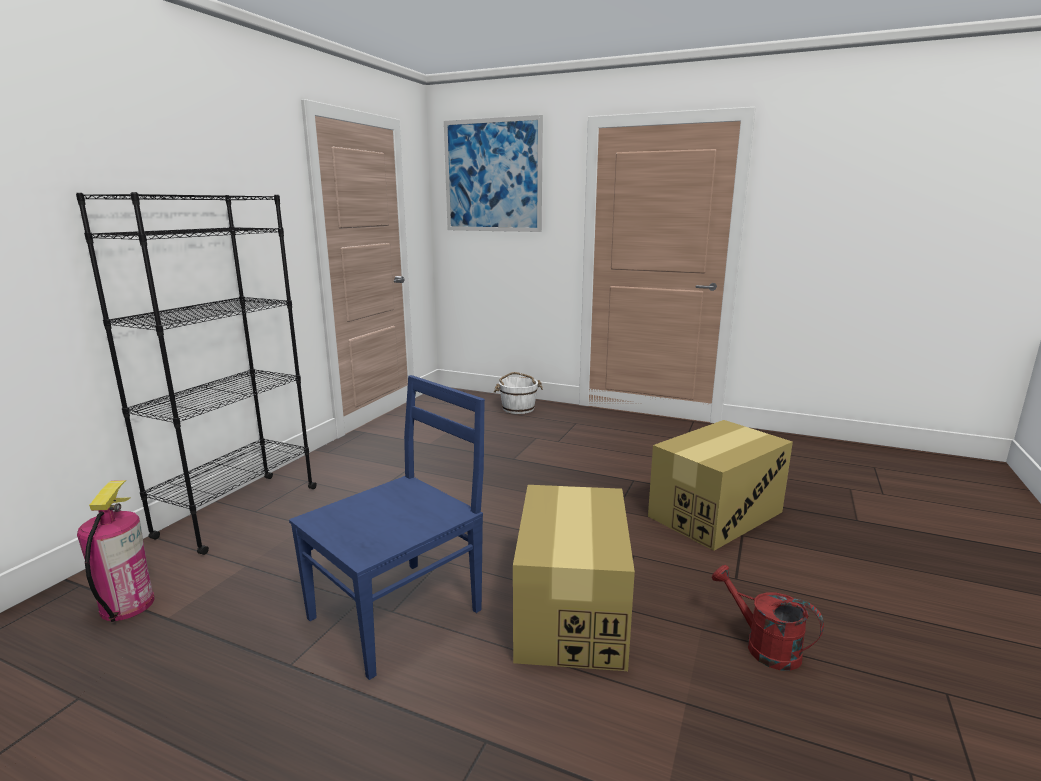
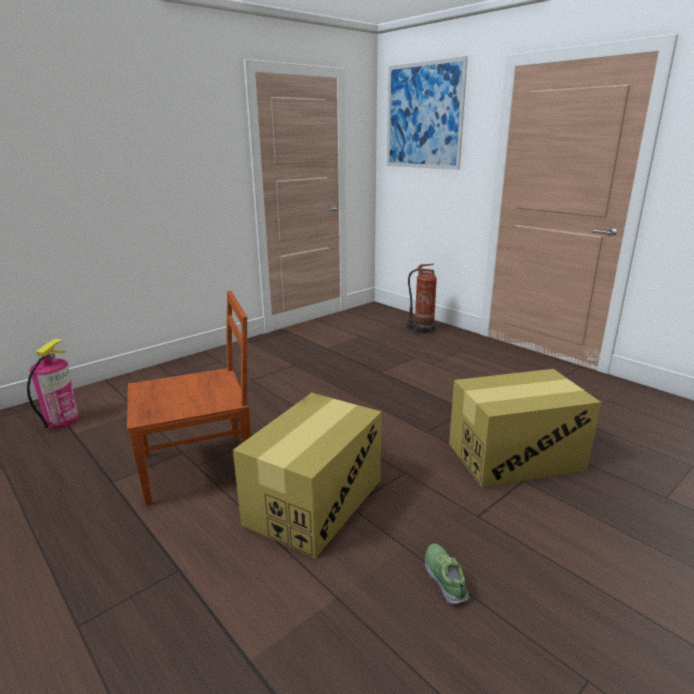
camera: 25 degrees right, 5 degrees up
(238, 512) = (163, 374): black bookcase -> none
(399, 612) = (200, 467): blue chair -> brown chair
(518, 408) = (422, 329): white bucket -> fire extinguisher
(763, 646) = (445, 578): red watering can -> shoe

